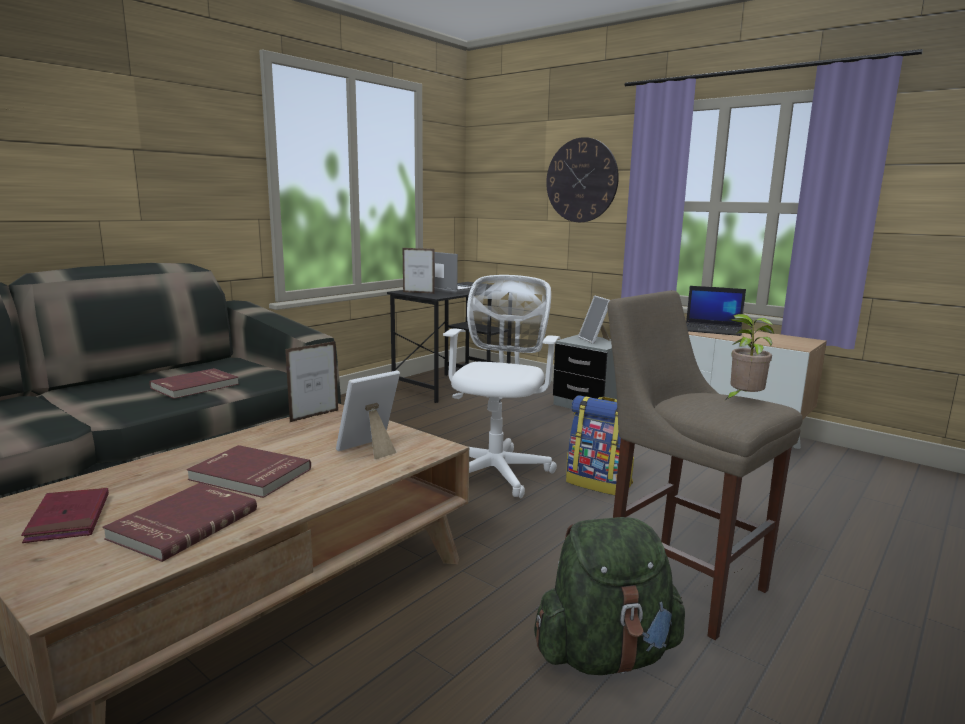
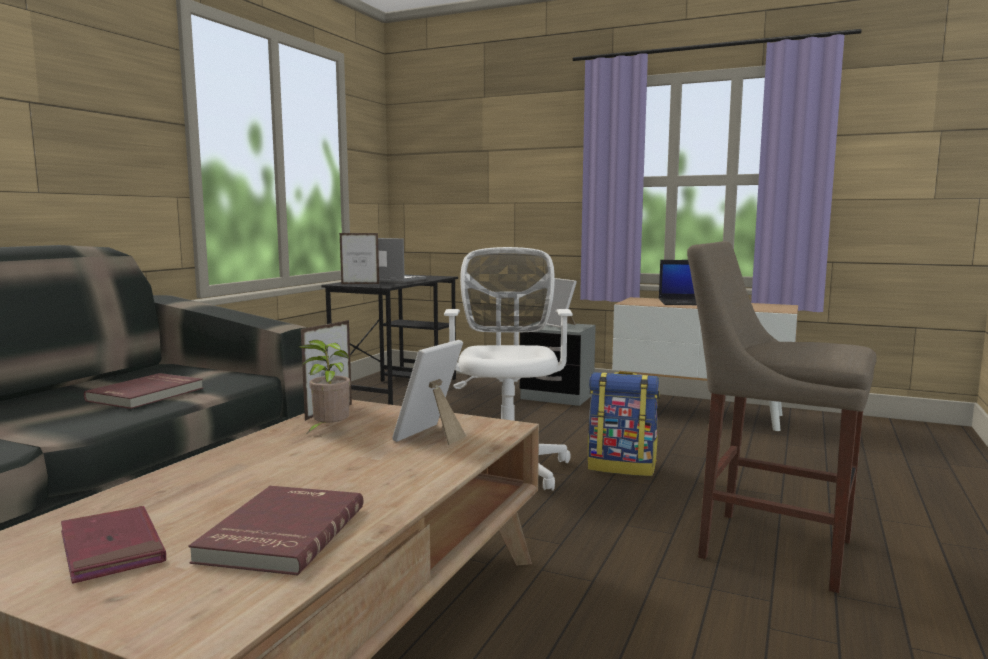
camera: 15 degrees left, 5 degrees down
(249, 475) = (312, 475): red book -> none
(581, 180) = (526, 159): wall clock -> none
(606, 654) = (749, 625): green backpack -> none
(743, 400) = (820, 343): potted plant -> potted plant (328, 432)

